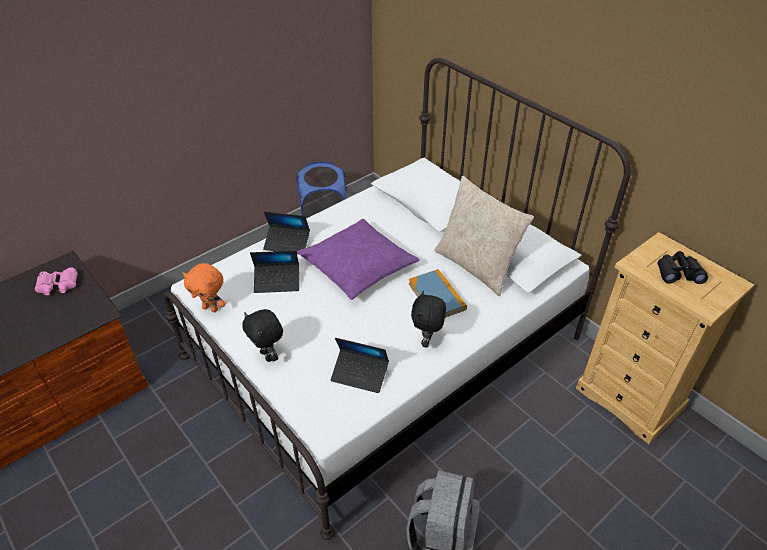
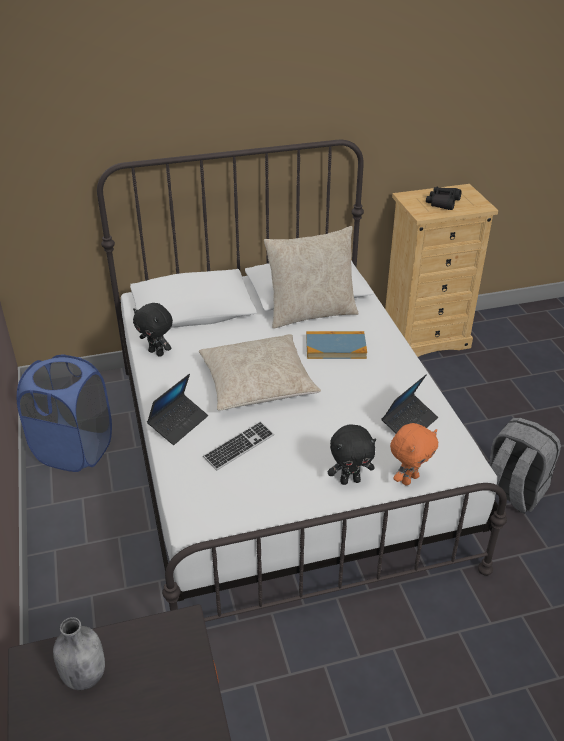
camera: 65 degrees left, 5 degrees down
(58, 286) = (84, 674): pink binoculars -> grey bottle
(211, 308) = (246, 512): orange plush toy -> orange plush toy (409, 479)
(277, 282) = (239, 447): laptop -> keyboard
(358, 266) = (257, 382): purple pillow -> beige pillow
(427, 340) = (388, 370): black plush toy -> black plush toy (157, 352)

